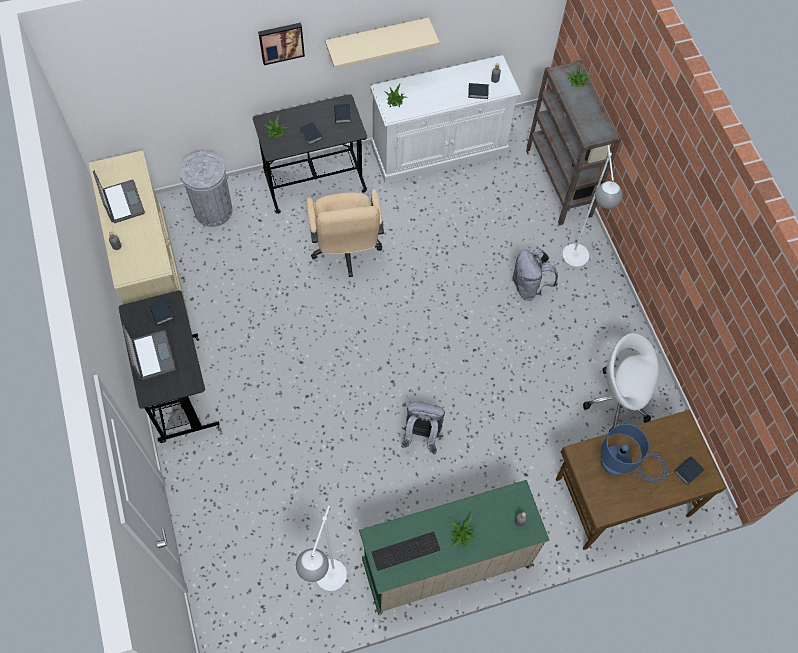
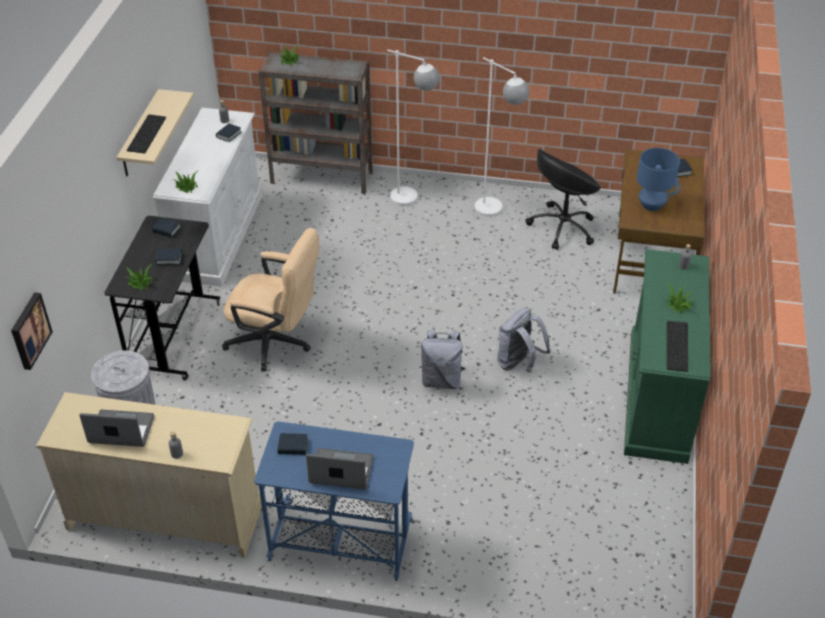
camera: 60 degrees left, 20 degrees down
(179, 389) = (340, 540): black desk -> blue desk
(281, 42) = (95, 178): picture -> picture (29, 330)
(327, 587) = (640, 492): white floor lamp -> white floor lamp (496, 212)
(365, 41) = (146, 133): none -> keyboard
(529, 287) = (413, 235): grey backpack -> grey backpack (441, 380)
(616, 401) = (561, 228): white office chair -> black office chair

